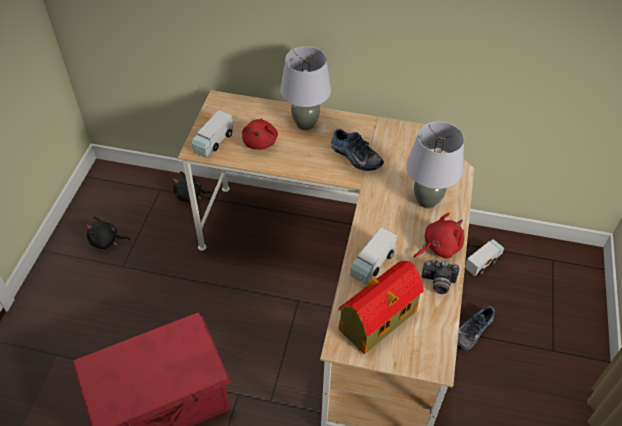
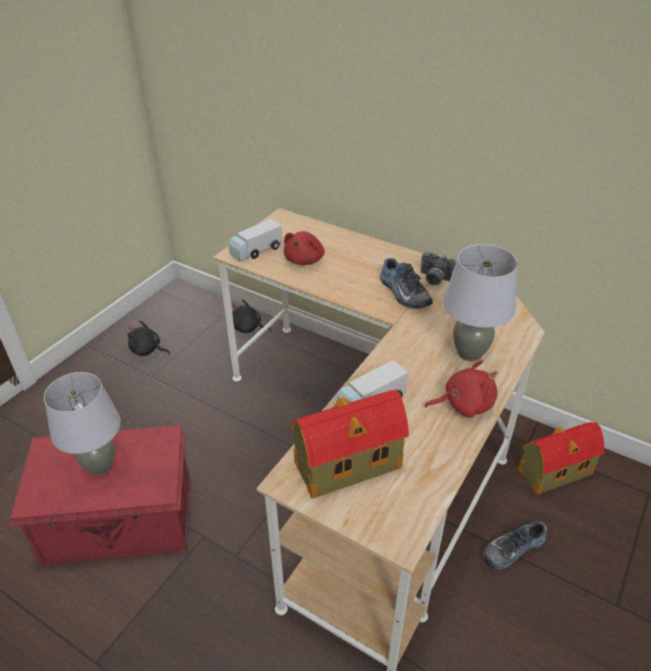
camera: 20 degrees right, 10 degrees down
(305, 124) = (362, 253): grey table lamp -> grey table lamp (100, 466)
(438, 284) = (444, 444): camera -> camera (434, 279)
(483, 262) = (553, 472): toy truck -> toy house

